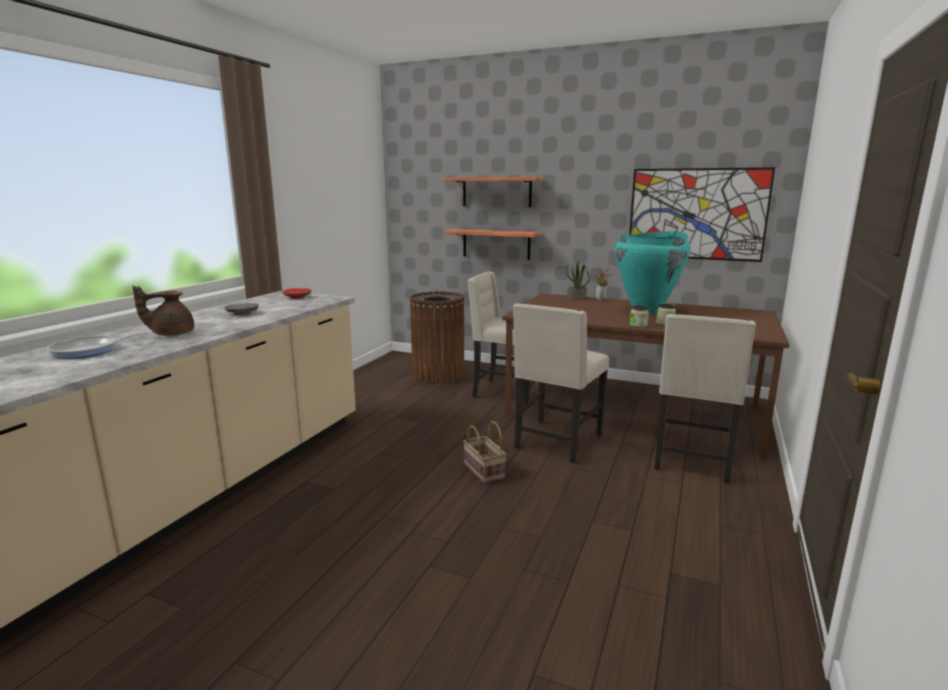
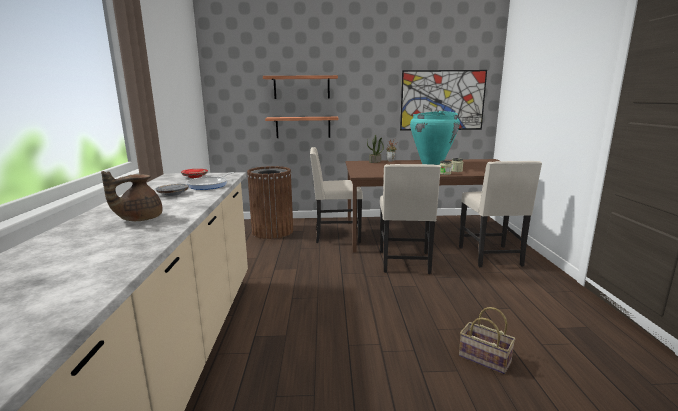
camera: 25 degrees left, 0 degrees up
(89, 350) = (76, 247): frying pan -> frying pan (210, 185)
(482, 470) = (380, 293): basket -> basket (483, 358)

